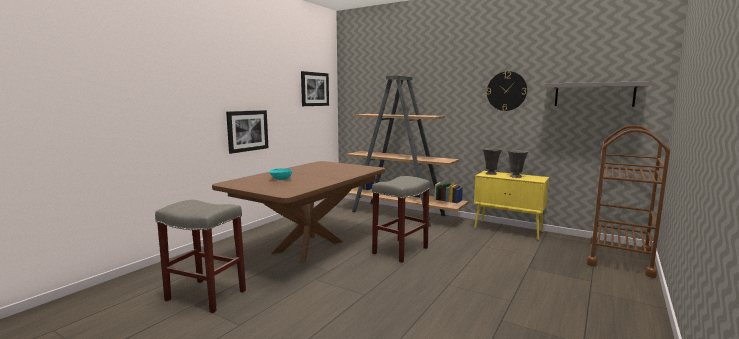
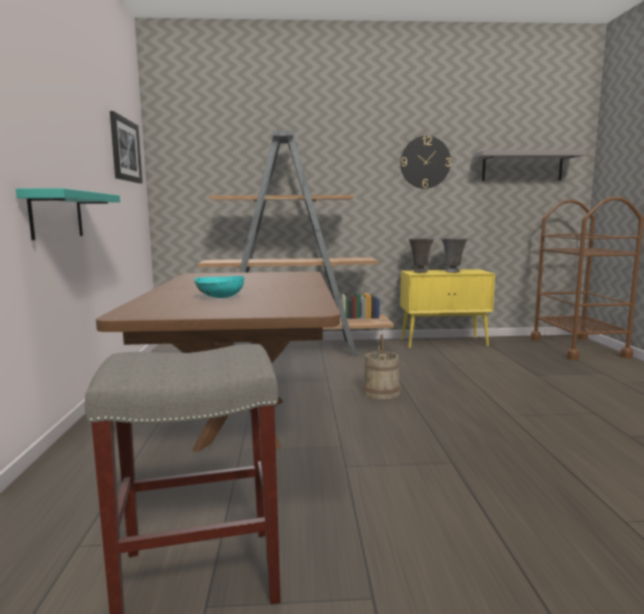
camera: 35 degrees left, 0 degrees up
(247, 130) = (56, 215): picture -> turquoise shelf
(400, 251) = (381, 392): grey stool -> beige bucket

